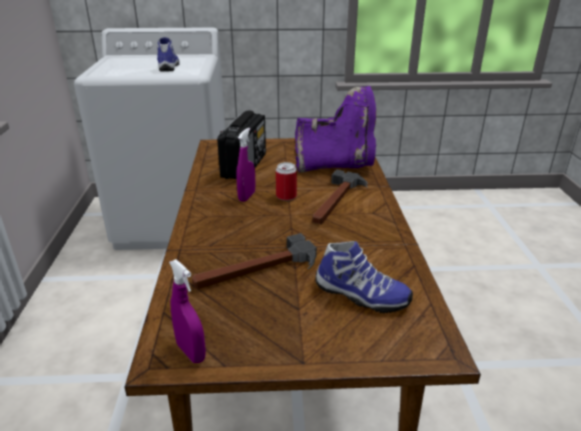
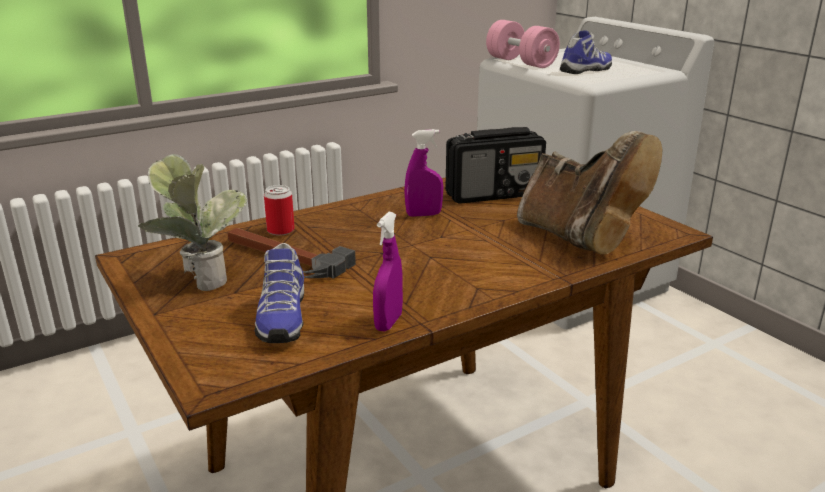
camera: 60 degrees right, 5 degrees down
(113, 73) = (521, 62): none -> pink dumbbell
(191, 352) = (144, 264): purple spray bottle -> purple spray bottle (388, 322)
(257, 322) = (200, 279): none -> potted plant
(286, 196) = (450, 232): can -> can (280, 230)
(336, 201) = (476, 260): hammer -> none
(337, 165) = (579, 239): purple boot -> brown boot

